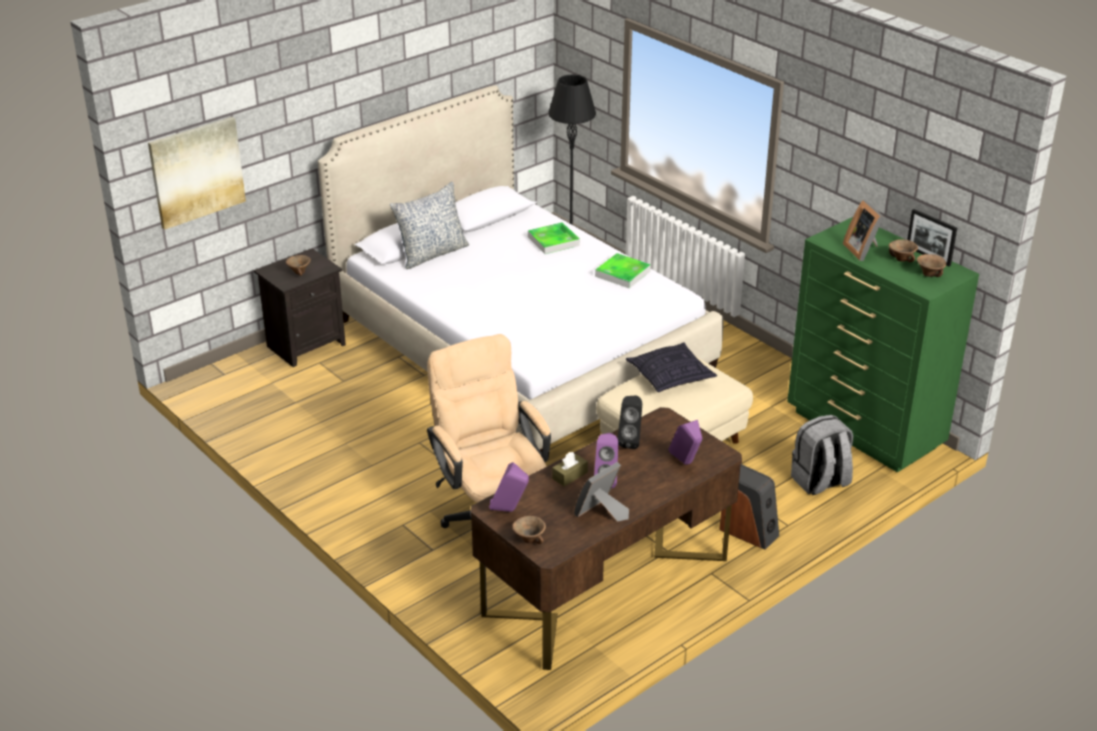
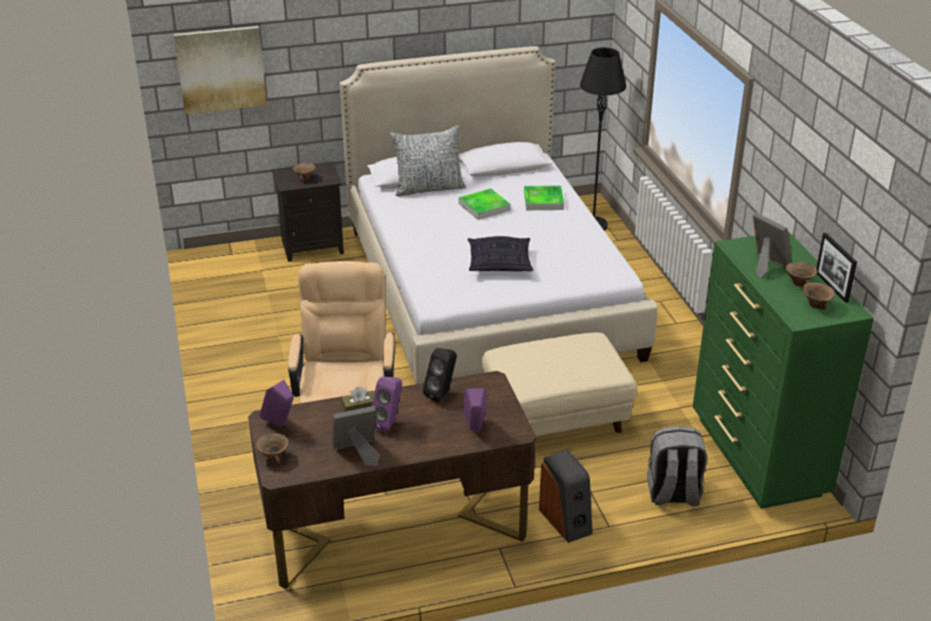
camera: 25 degrees right, 0 degrees up
(622, 274) = (582, 243): tray -> tray (484, 207)
(670, 377) = (561, 349): pillow -> pillow (499, 264)
(863, 250) = (766, 265): picture frame -> picture frame turned 135 degrees clockwise

